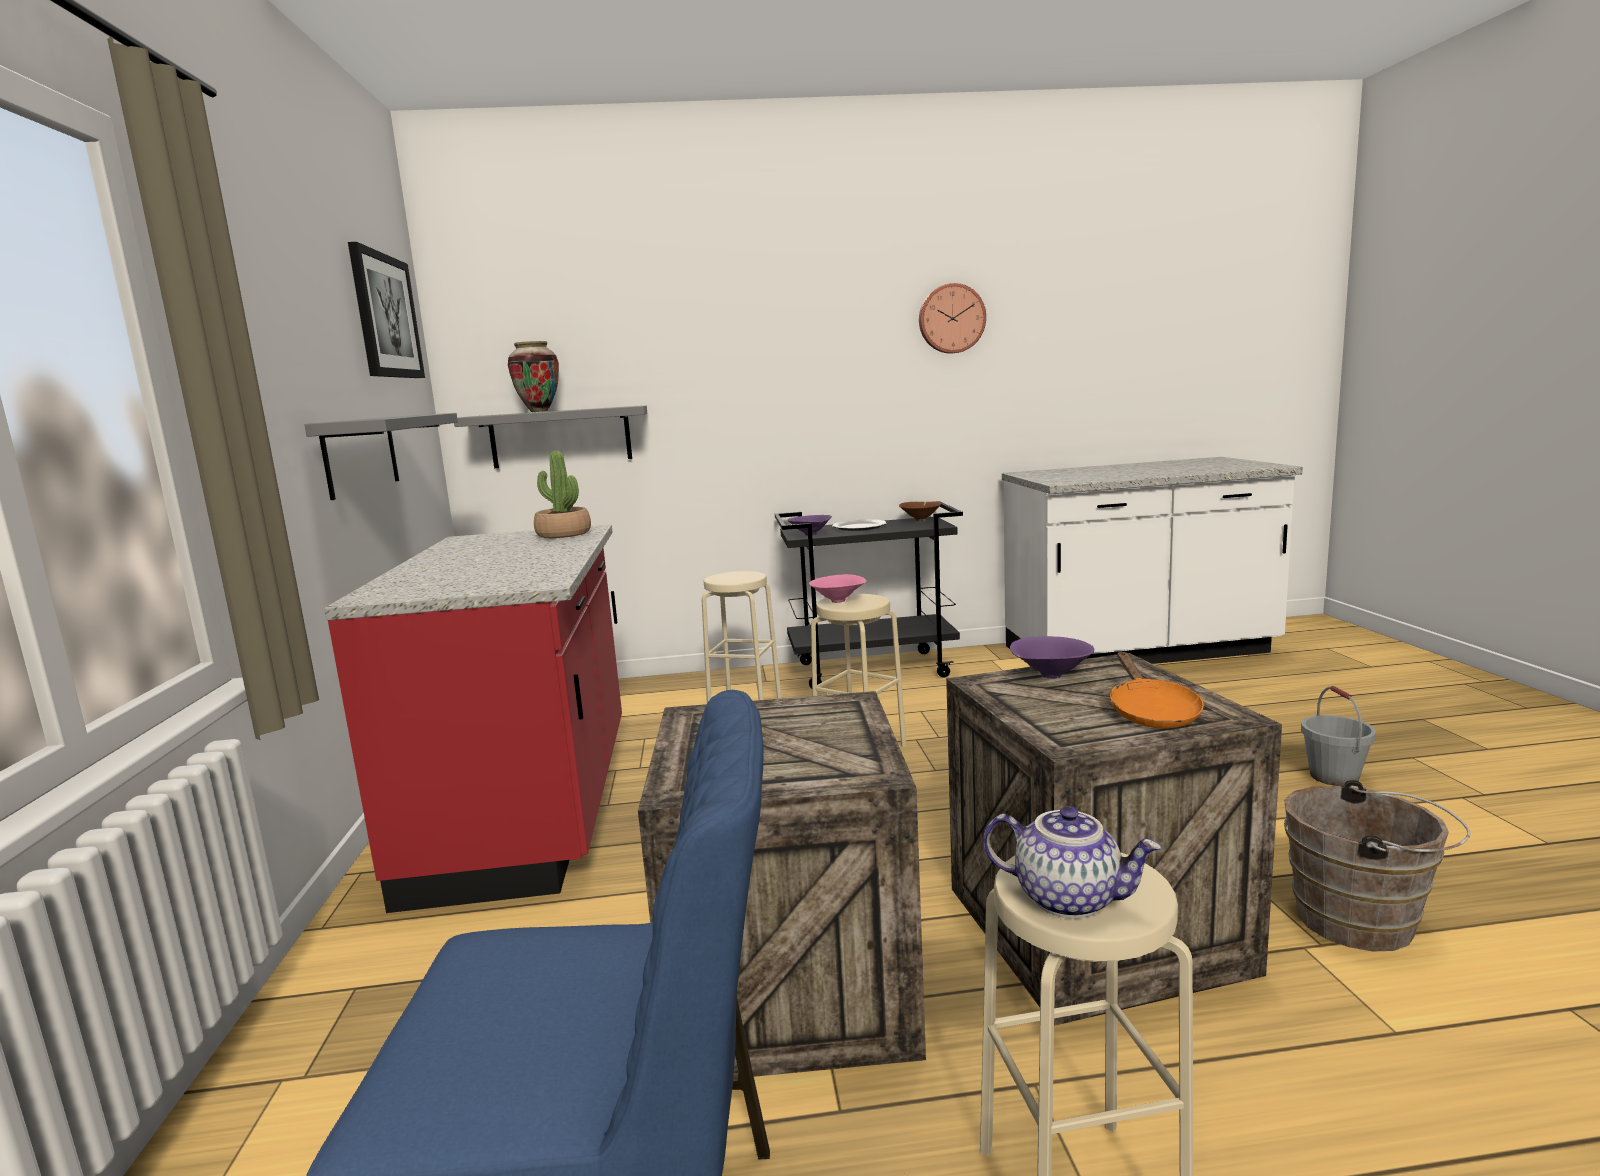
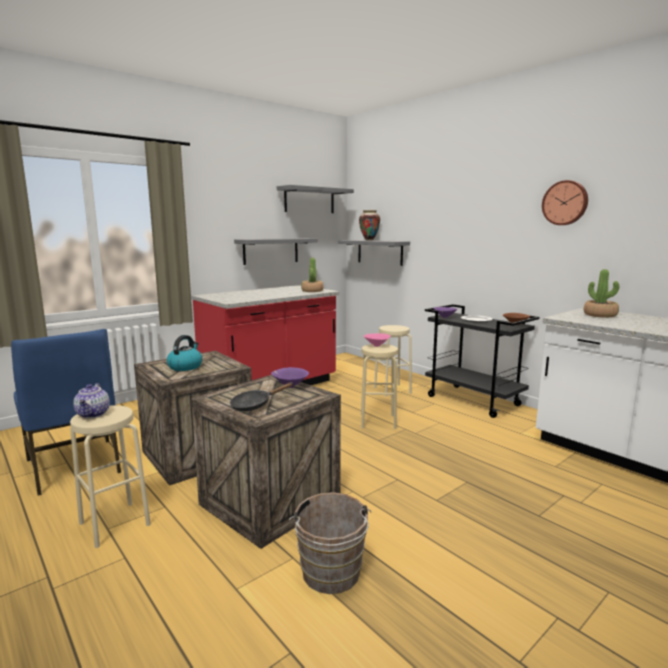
camera: 55 degrees right, 0 degrees up
(385, 316) = (309, 200): picture -> grey shelf
(775, 748) = (185, 366): none -> kettle
(1064, 474) = (600, 315): none -> potted plant
(1151, 712) = (254, 405): orange frying pan -> black frying pan
(1333, 777) = (520, 556): grey bucket -> none

